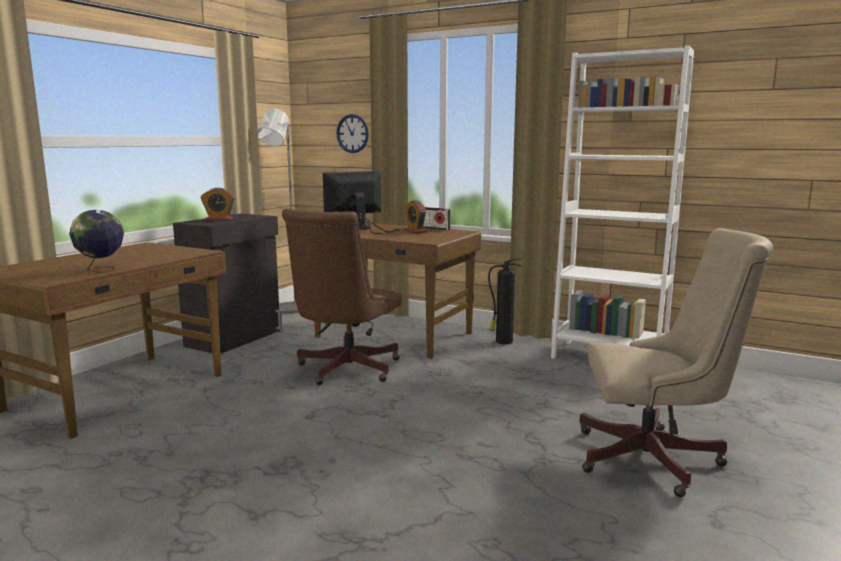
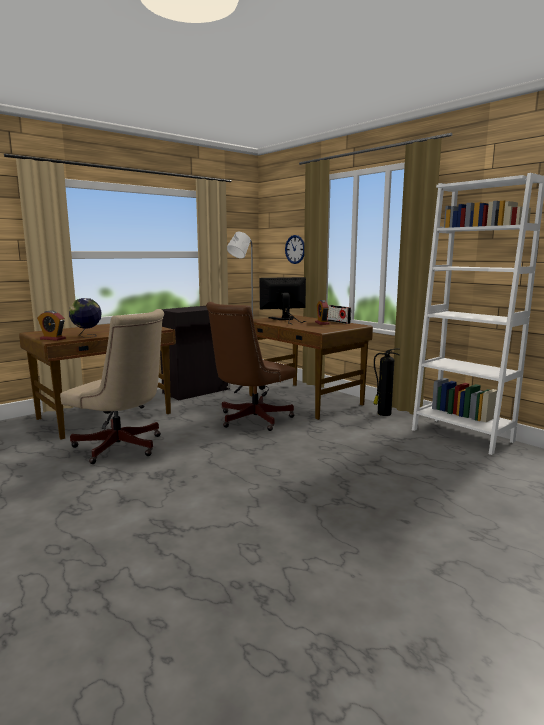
camera: 20 degrees right, 0 degrees up
(219, 219) = (188, 308): alarm clock -> alarm clock (53, 339)
(657, 459) = (431, 516): beige office chair -> beige office chair (122, 448)

